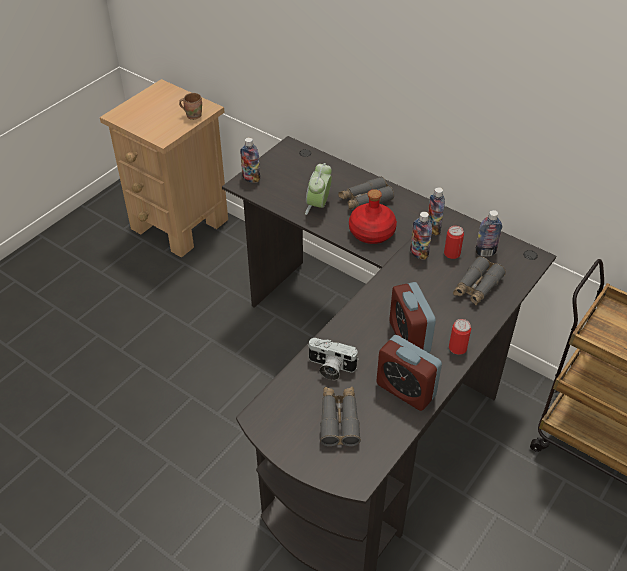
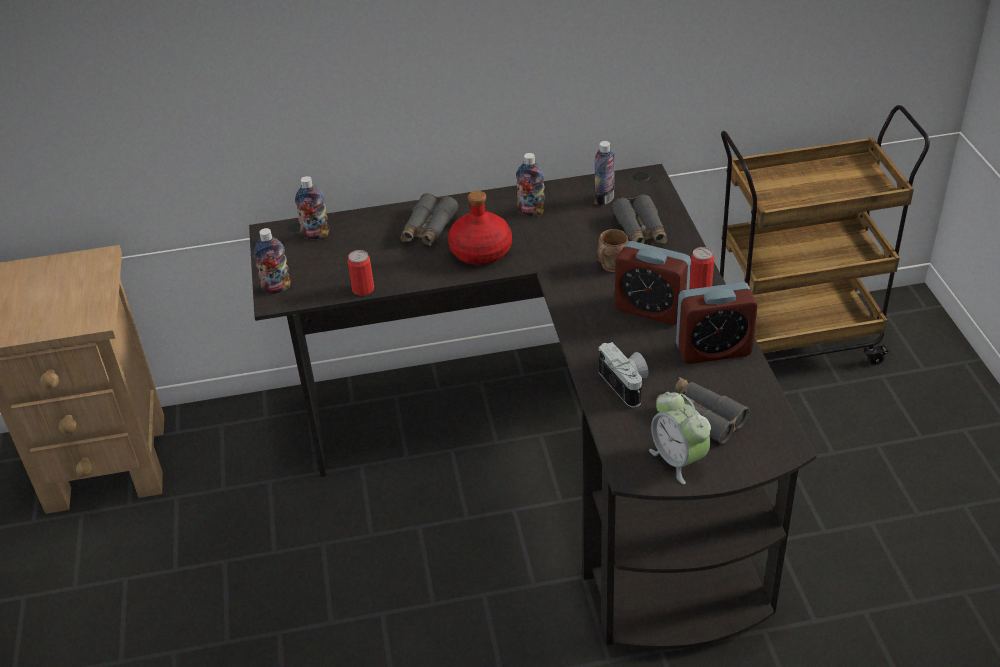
camera: 45 degrees left, 5 degrees down
(193, 115) = (94, 275): brown mug -> brown mug (611, 265)
(318, 205) = (391, 264): alarm clock -> alarm clock (678, 460)
(330, 368) = (627, 384): camera -> camera turned 90 degrees counterclockwise
(419, 254) = (551, 239): bottle -> bottle (316, 235)
(452, 253) = (579, 219): can -> can (363, 289)

